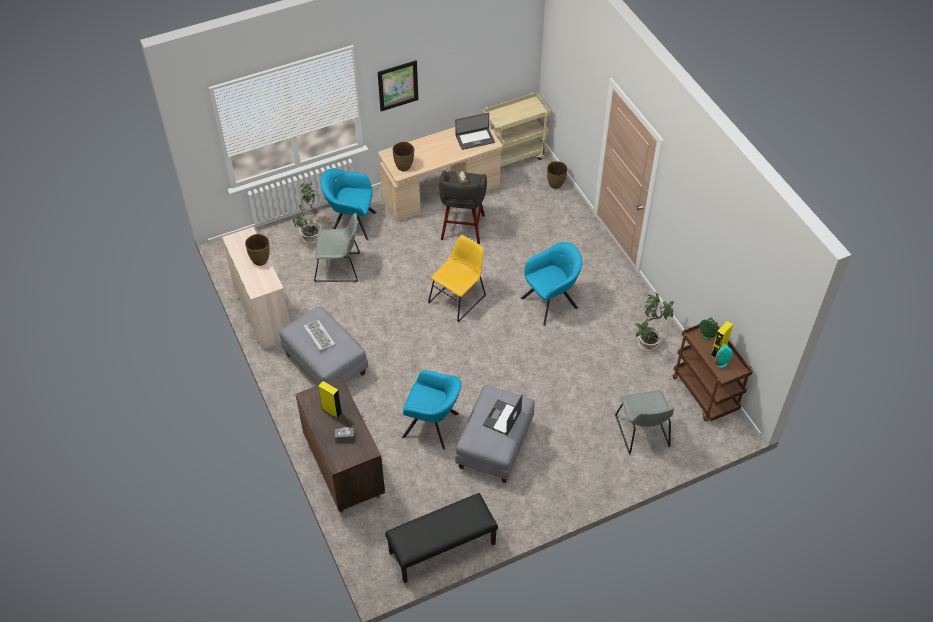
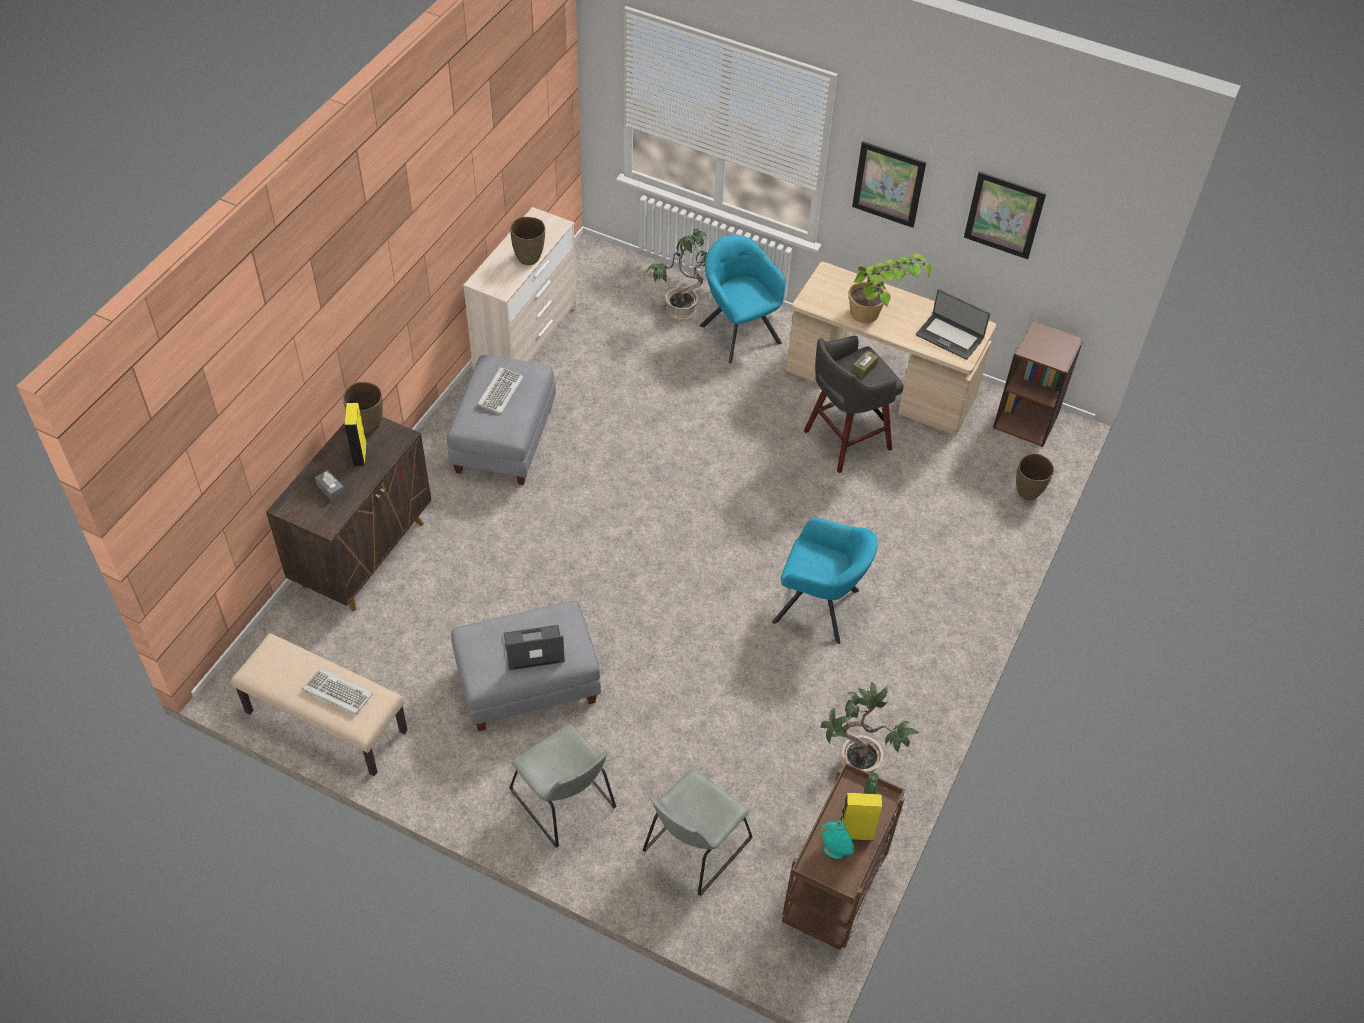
camera: 50 degrees right, 0 degrees up
(340, 267) = (660, 364): grey chair -> grey chair (565, 802)
(404, 167) = (823, 299): brown vase -> brown vase (368, 425)
(433, 426) = (503, 600): turquoise armchair -> none
(435, 153) = (880, 314): none -> potted plant
(442, 549) = (325, 722): black bench -> beige bench
(456, 519) = (337, 693): none -> keyboard
(458, 298) = (728, 505): yellow chair -> none
(465, 60) = (1004, 215): none -> picture
(514, 156) = (1026, 420): beige cart -> brown bookcase

